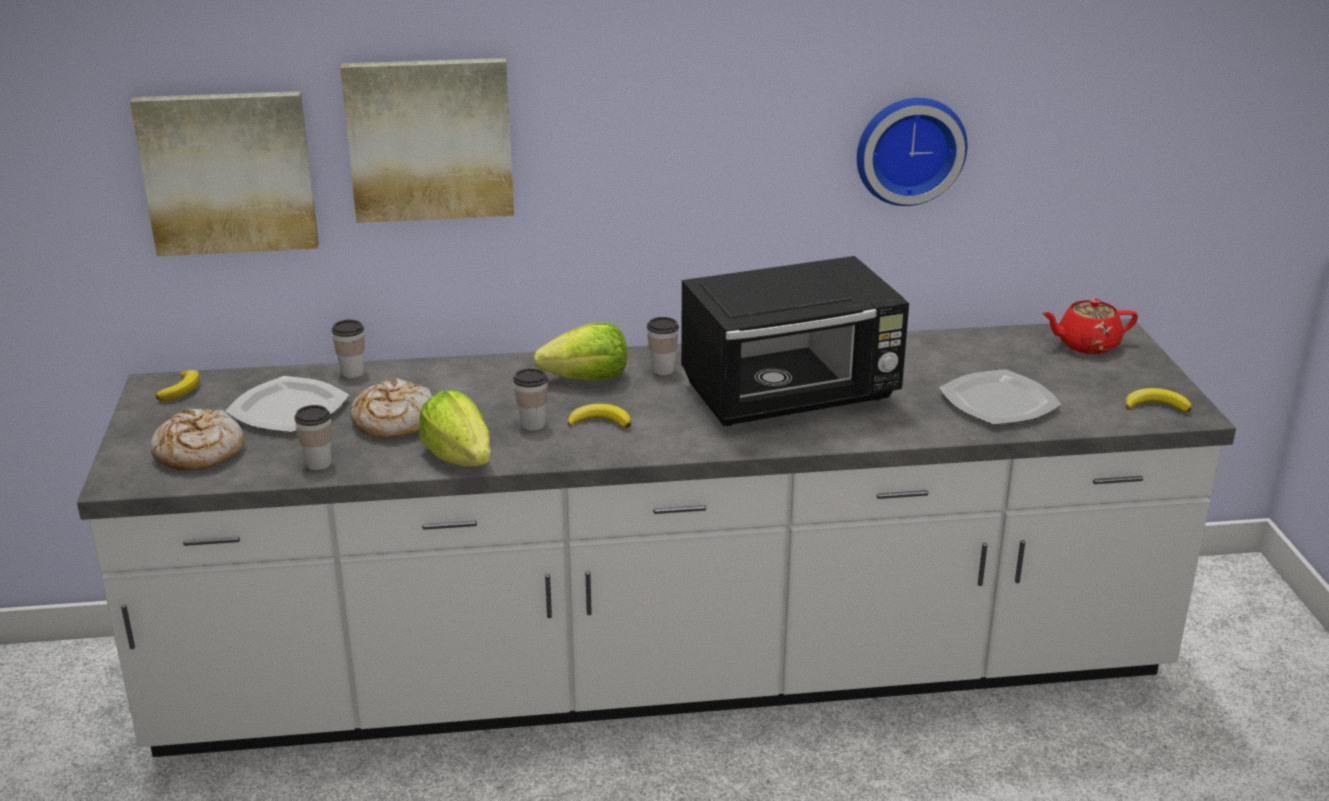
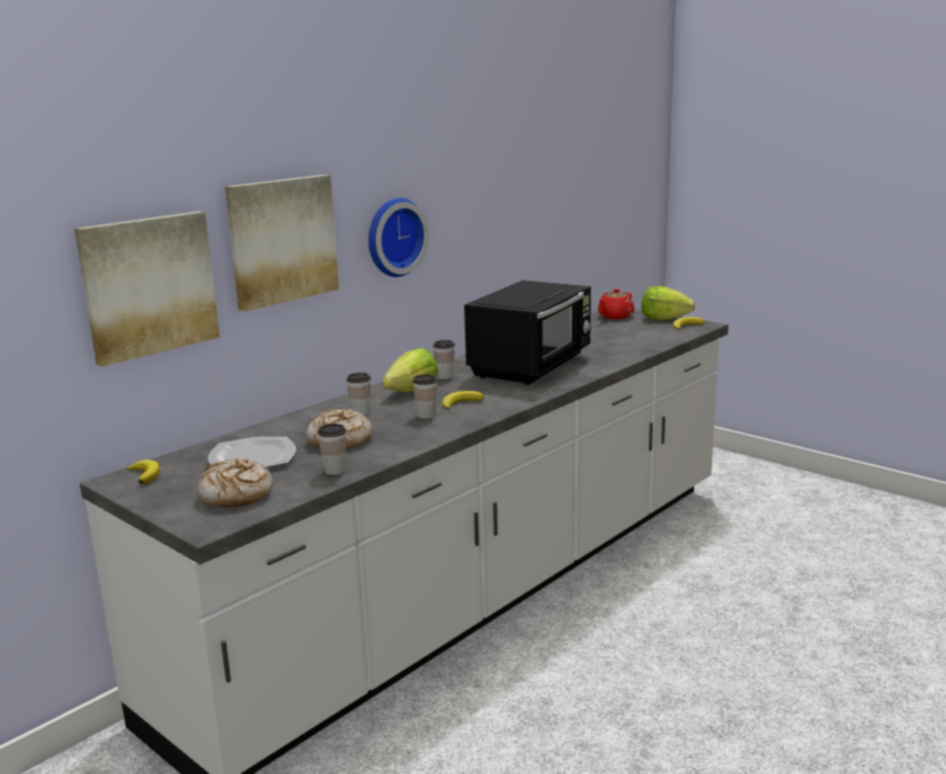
camera: 40 degrees left, 10 degrees down
(352, 373) = (257, 431): cup -> cup (360, 413)
(460, 457) = (417, 440): lettuce -> lettuce (664, 319)
(909, 149) = (517, 217): wall clock -> wall clock (393, 237)
(1000, 402) = (626, 342): plate -> none

